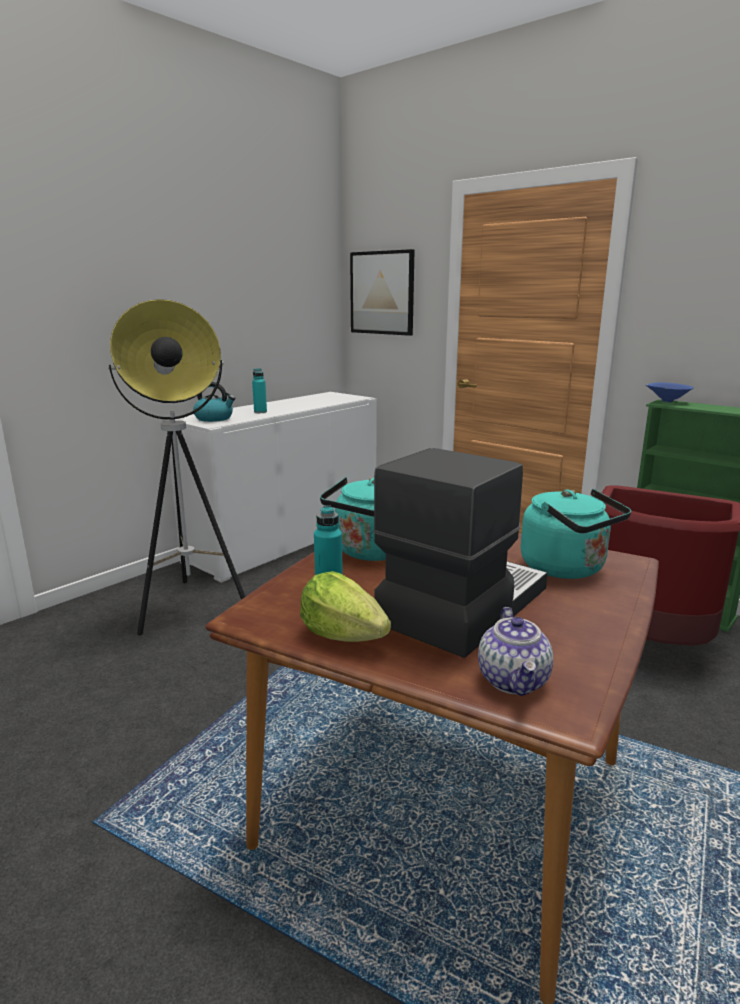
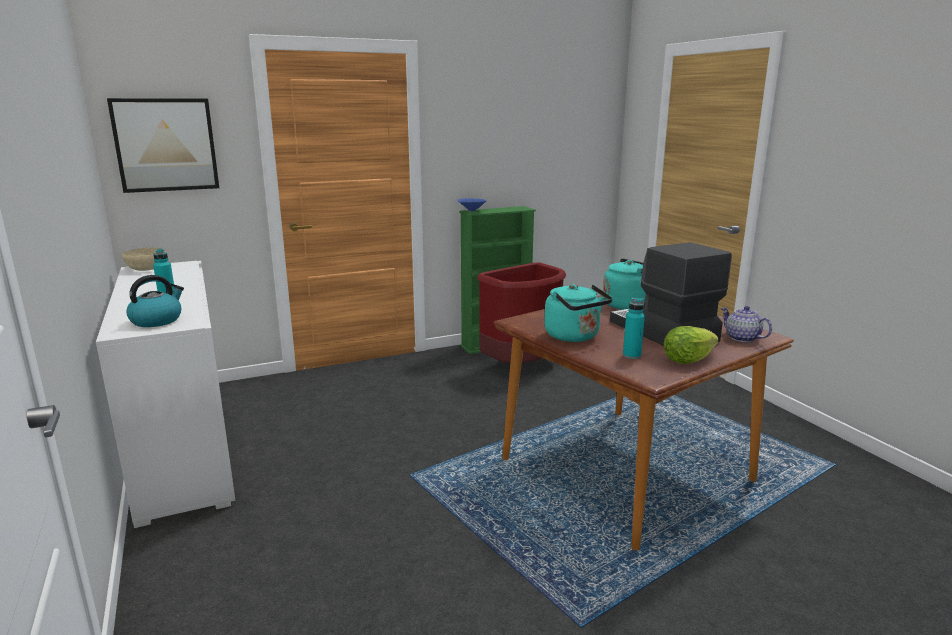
camera: 65 degrees left, 0 degrees up
(192, 607) = (267, 533): floor lamp -> none
(333, 395) = (146, 268): none -> beige bowl
(514, 681) = (741, 338): teapot -> teapot turned 150 degrees counterclockwise

